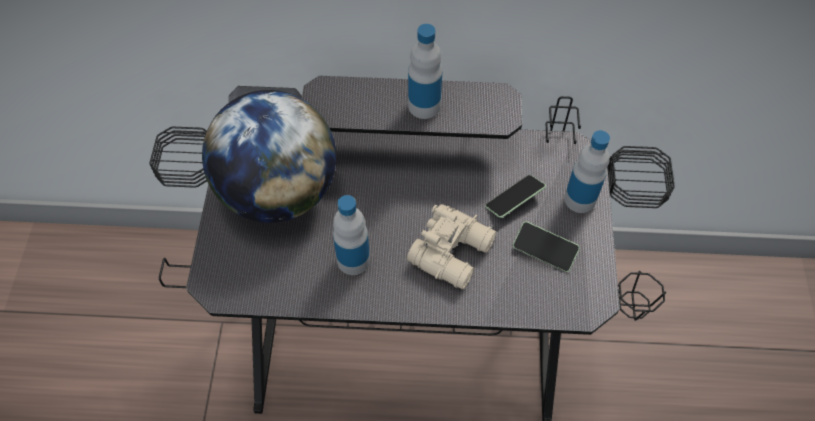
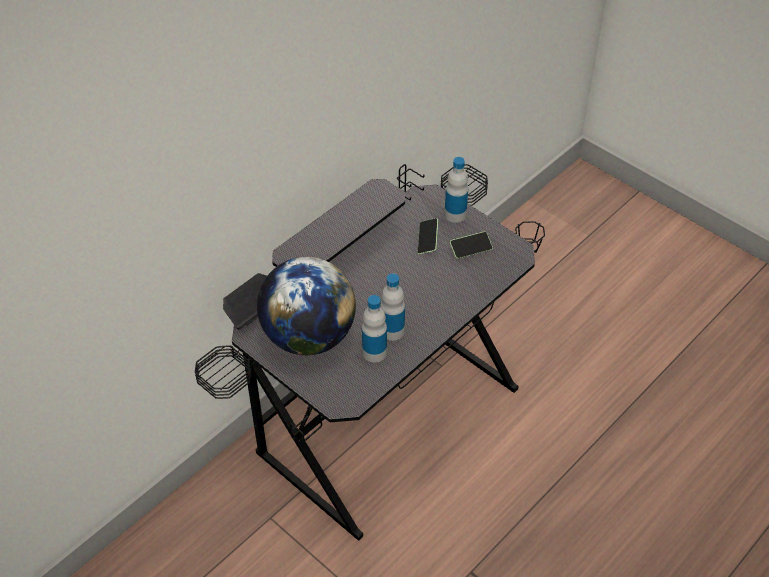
camera: 50 degrees left, 10 degrees down
(424, 106) = (347, 220): bottle -> bottle (374, 352)
(454, 252) = (432, 285): beige binoculars -> none

